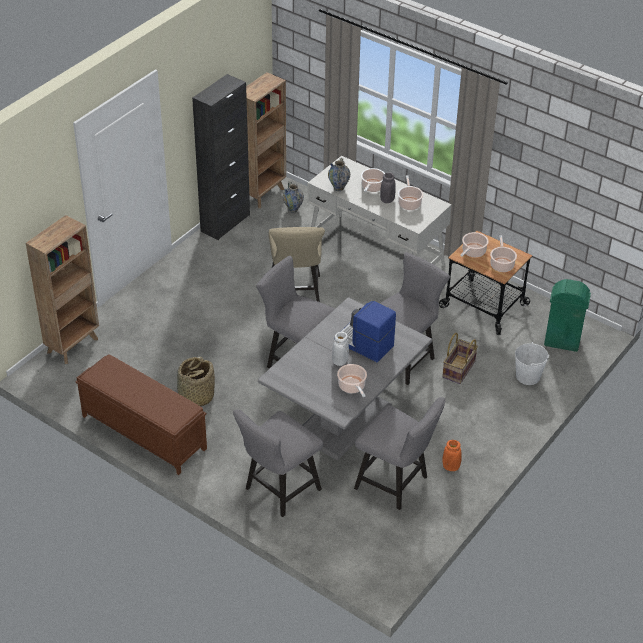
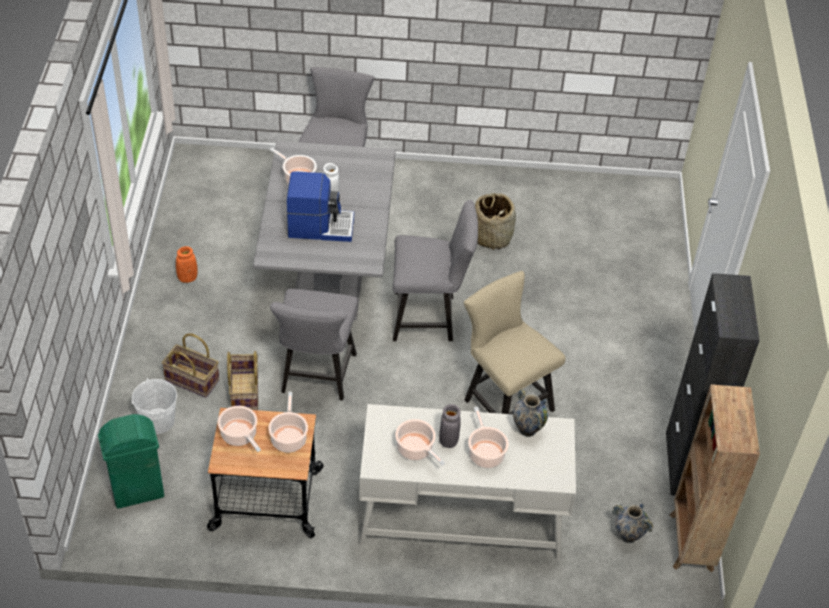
camera: 145 degrees right, 5 degrees up
(73, 345) = (660, 231): brown bookcase -> none
(143, 432) = (503, 183): brown bench -> none
(396, 484) = (231, 239): grey chair -> none
(489, 392) = (193, 380): none -> basket

